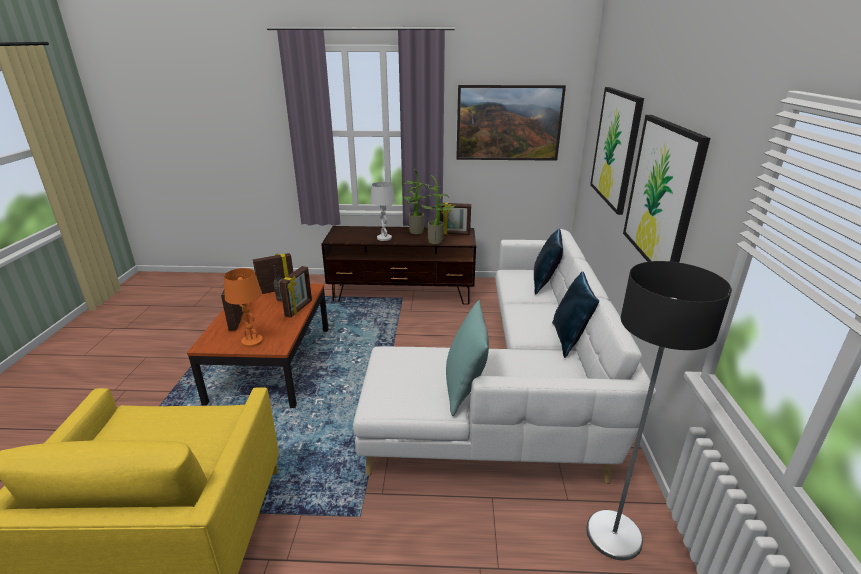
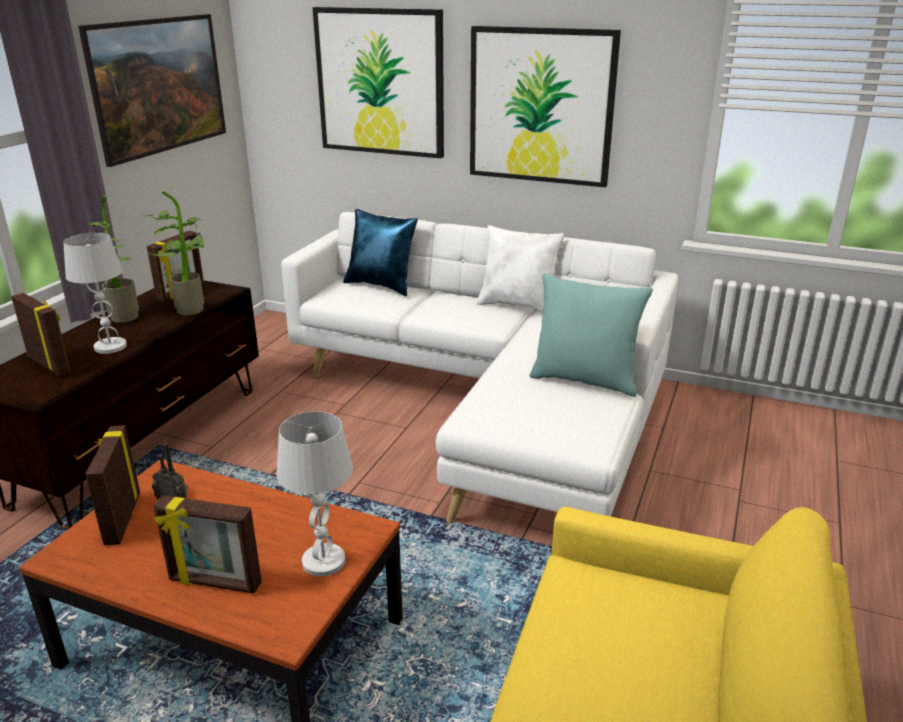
camera: 70 degrees left, 0 degrees up
(252, 341) = (323, 561): orange table lamp -> white table lamp
(299, 308) = (241, 495): picture frame -> picture frame (50, 364)
(570, 340) = (519, 305): blue pillow -> white pillow
(614, 535) = (709, 417): floor lamp -> none

